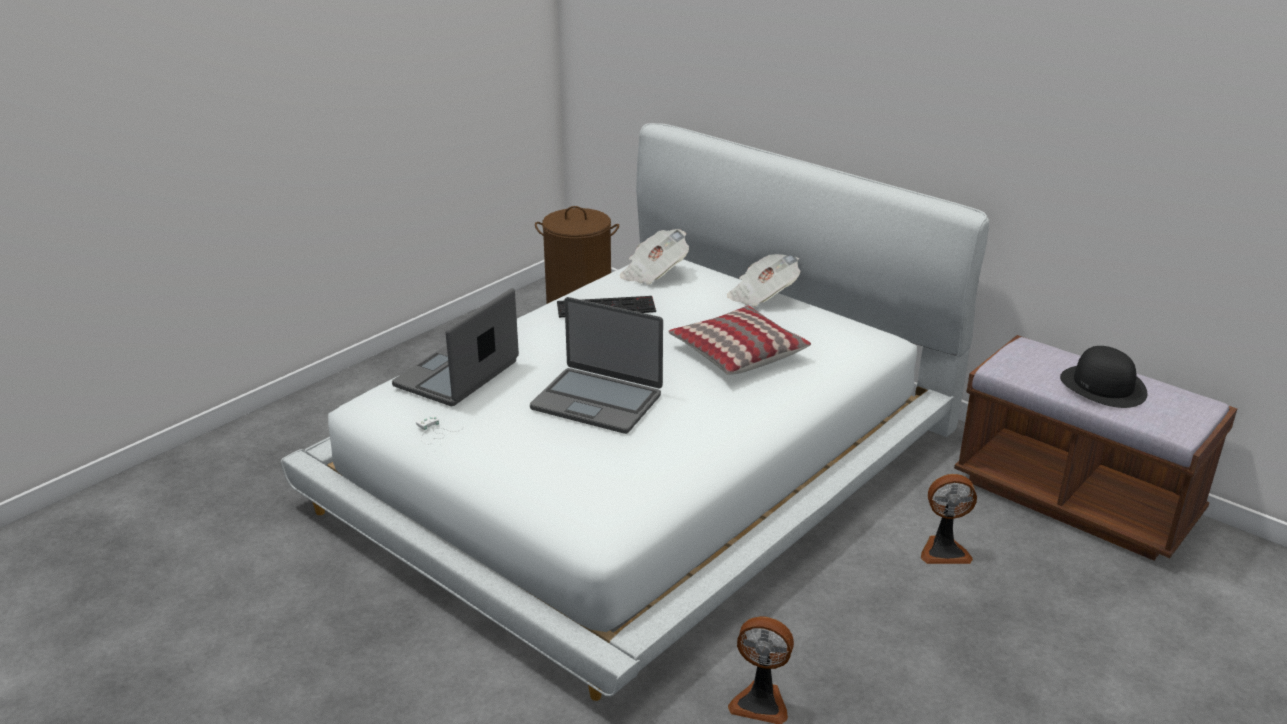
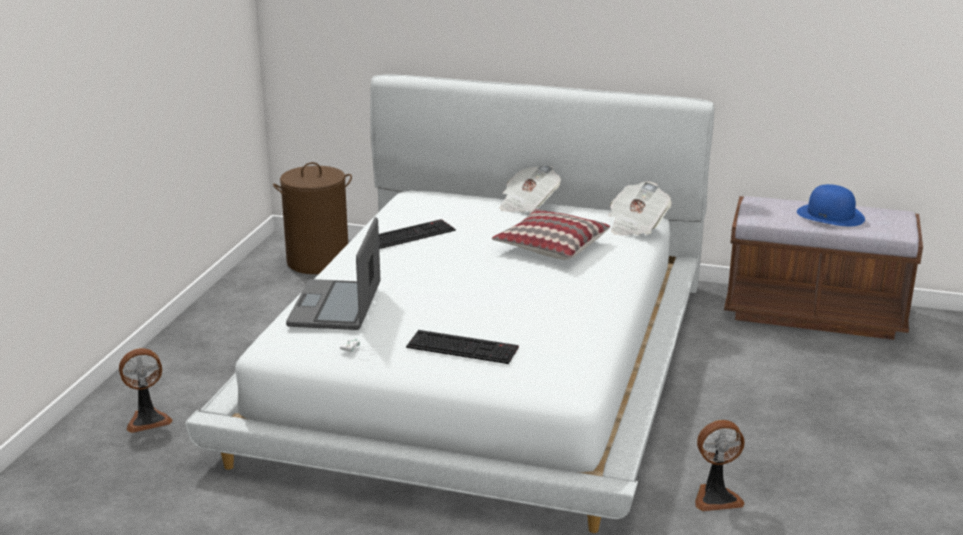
camera: 25 degrees left, 5 degrees down
(534, 454) = (464, 347): none -> keyboard
(597, 401) = (476, 301): laptop -> none
(653, 273) = (423, 204): newspaper -> newspaper (636, 226)
(944, 550) = (756, 367): fan -> fan (147, 419)
(1103, 386) = (830, 215): black hat -> blue hat

